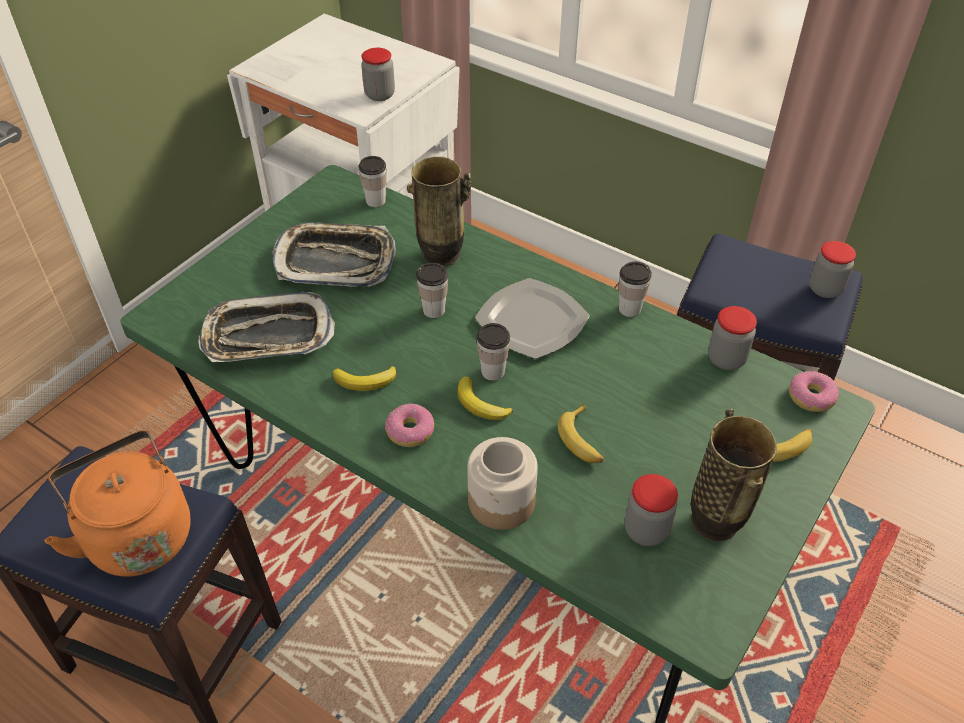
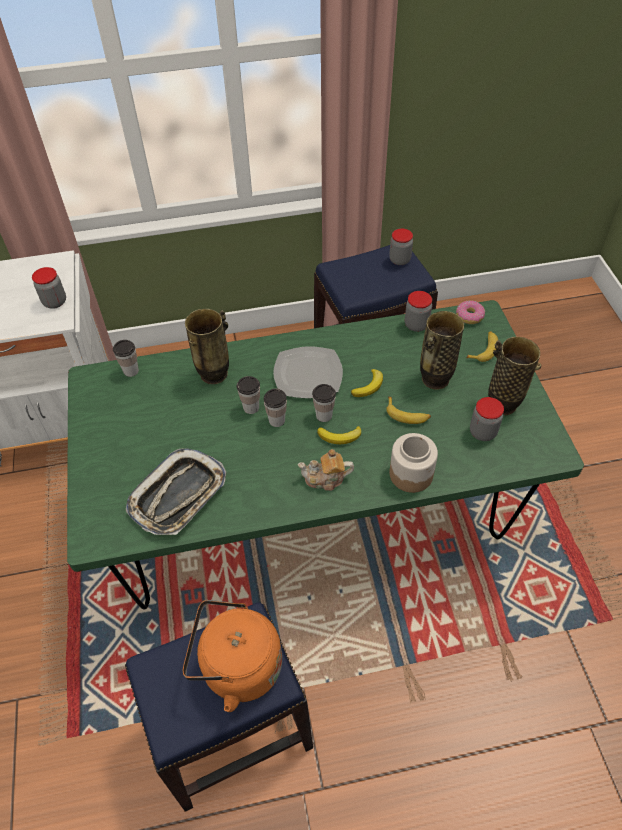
camera: 45 degrees left, 5 degrees up
(335, 261) = (157, 423): tray -> none
(366, 381) = (268, 473): banana -> banana (369, 386)
(410, 431) = (325, 479): donut -> teapot
(630, 309) = (345, 332): cup -> cup (277, 420)
(667, 430) = (435, 379): none -> vase

